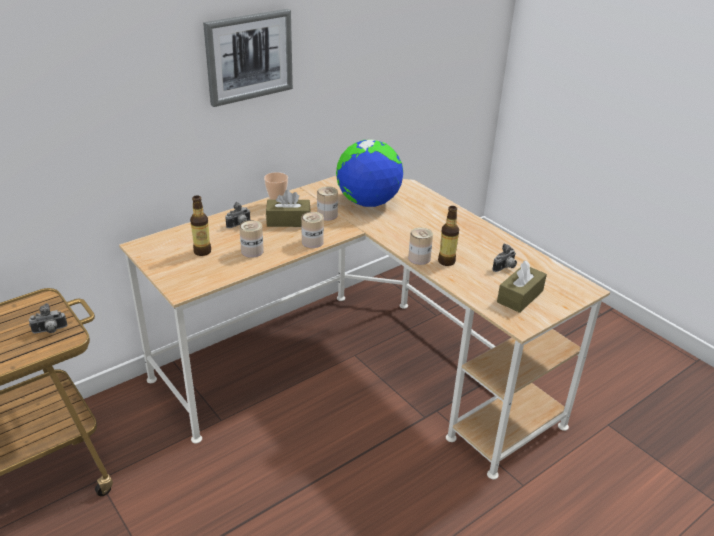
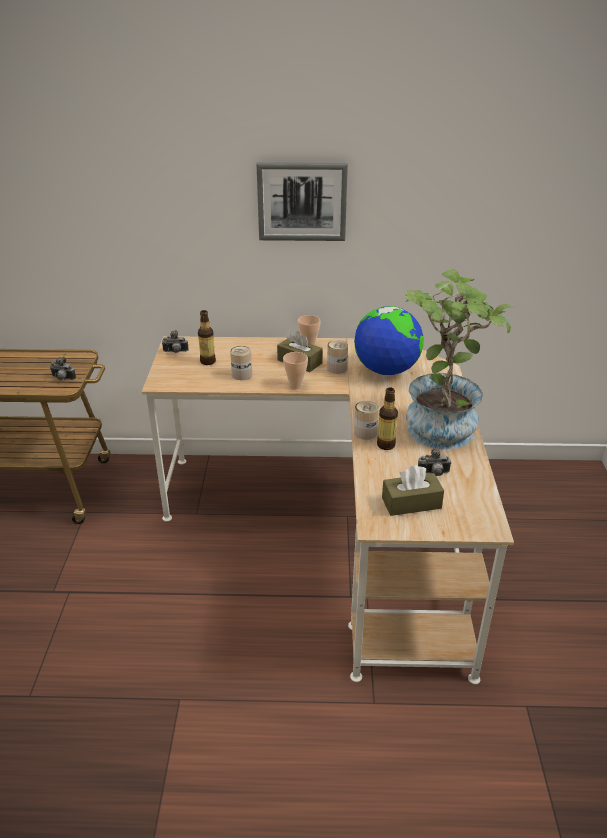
camera: 40 degrees right, 0 degrees up
(240, 225) = (259, 352): camera -> camera (175, 352)
(312, 242) = (295, 385): can -> cup
(461, 228) = (442, 423): none -> potted plant

